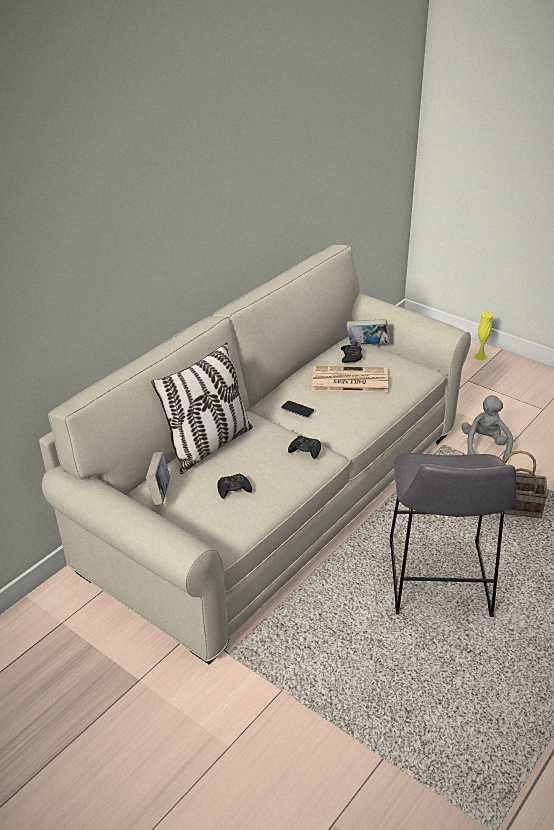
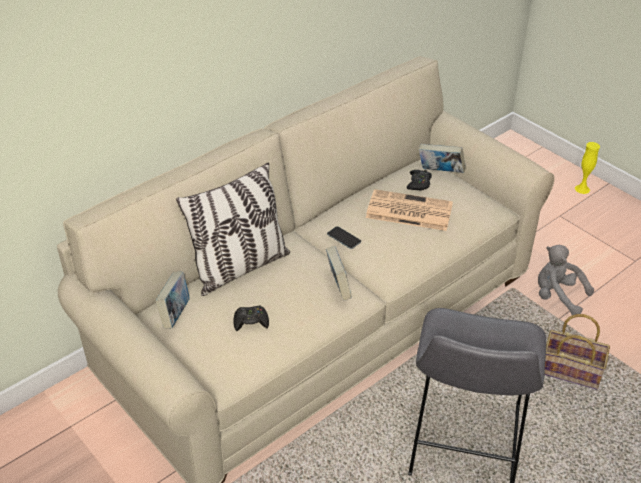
camera: 10 degrees right, 5 degrees up
(305, 450) = (338, 287): black game controller -> book
(485, 446) = (557, 296): grey plush toy -> grey plush toy turned 75 degrees counterclockwise

